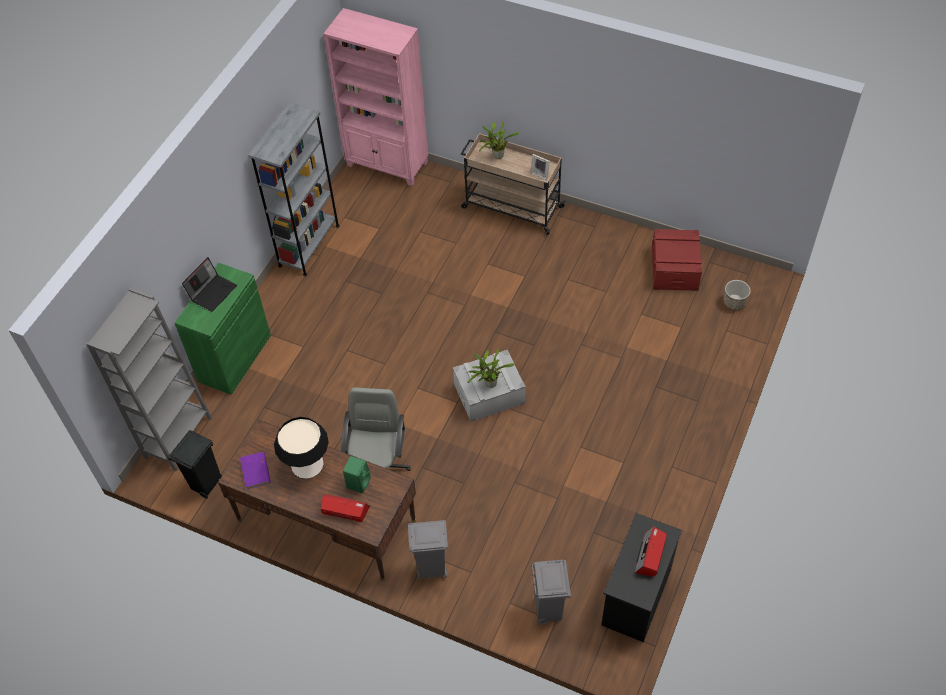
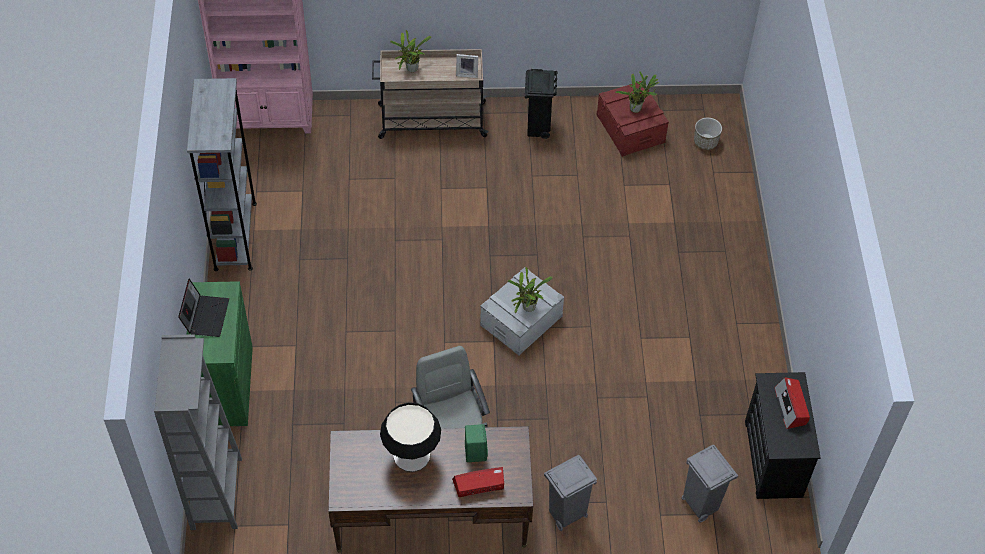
camera: 30 degrees left, 0 degrees up
(206, 485) = (279, 530): black trash can -> black trash can (538, 129)
(256, 472) = (362, 484): purple book -> none
(680, 252) = (637, 109): none -> potted plant

